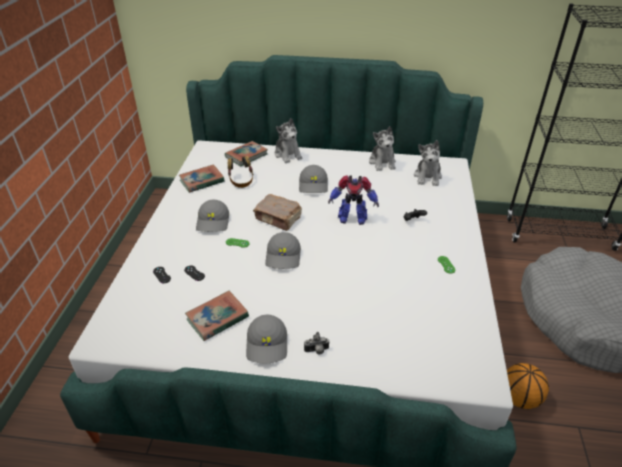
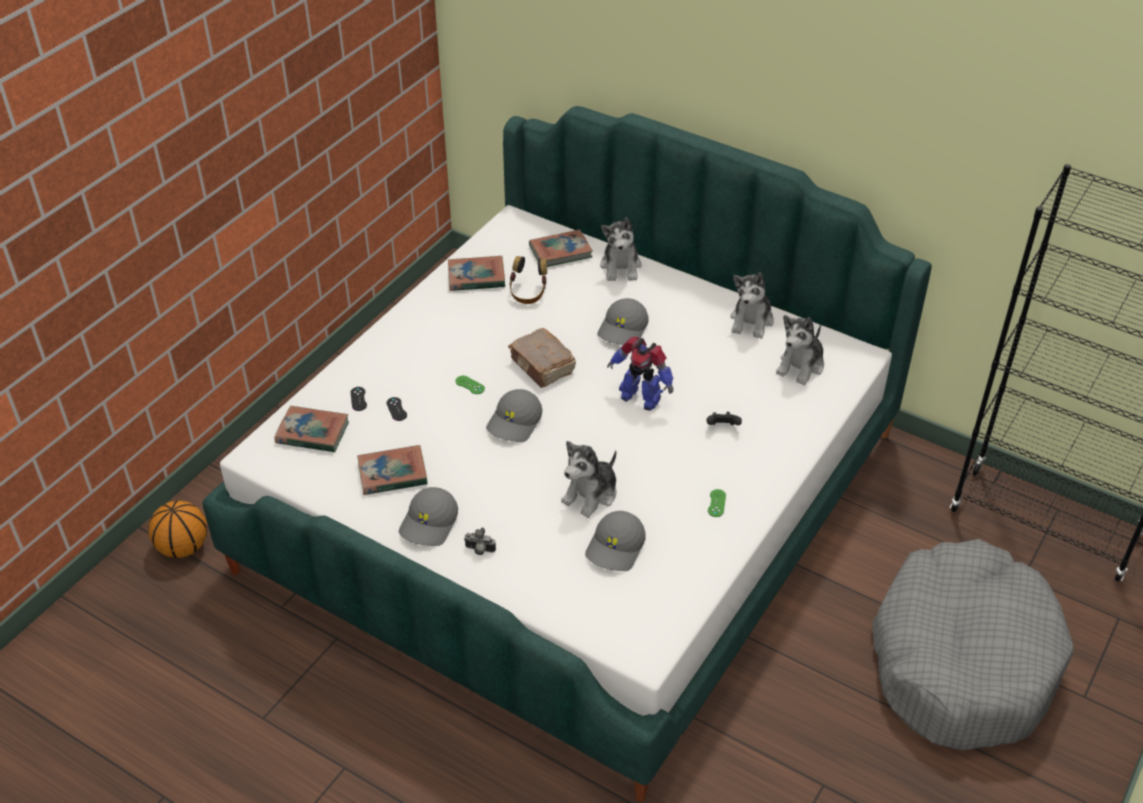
camera: 25 degrees right, 5 degrees up
(138, 309) = (312, 433): none -> book
(213, 222) = (457, 346): grey cap -> grey cap (616, 548)
(366, 285) = (591, 494): none -> plush toy
(518, 398) = (771, 721): basketball -> basketball (183, 547)

